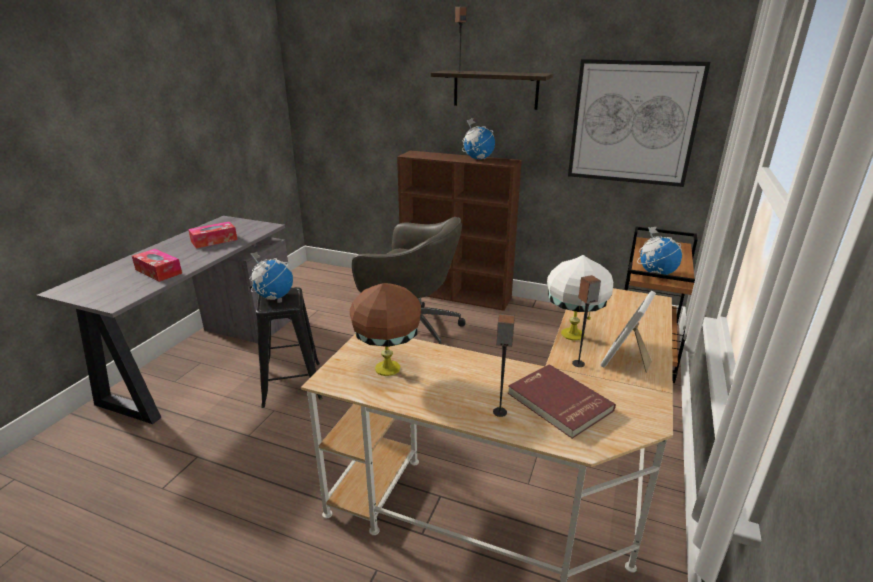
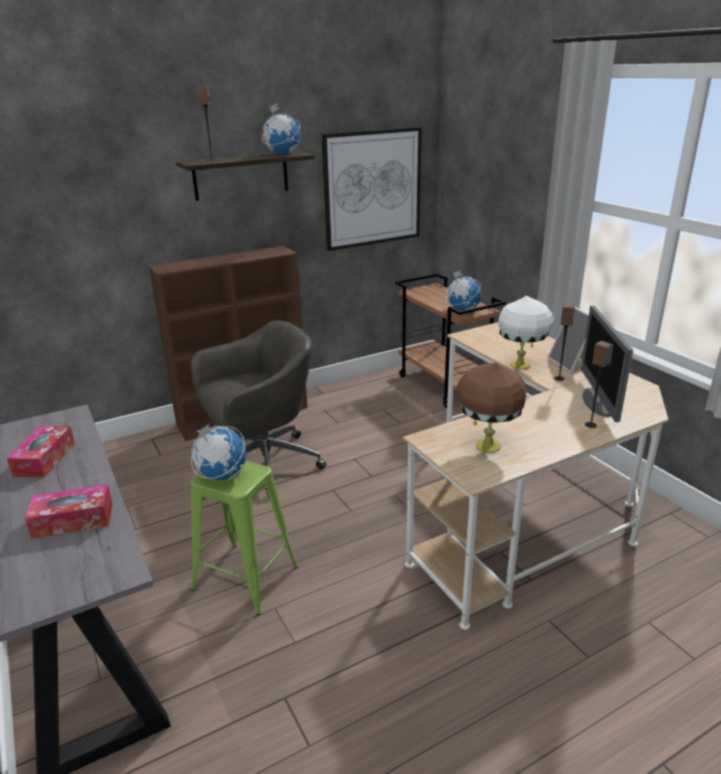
camera: 50 degrees left, 0 degrees up
(292, 384) = (244, 577): black stool -> green stool
(478, 159) = (245, 255): globe -> globe (282, 154)
(558, 403) = (598, 403): red book -> monitor

